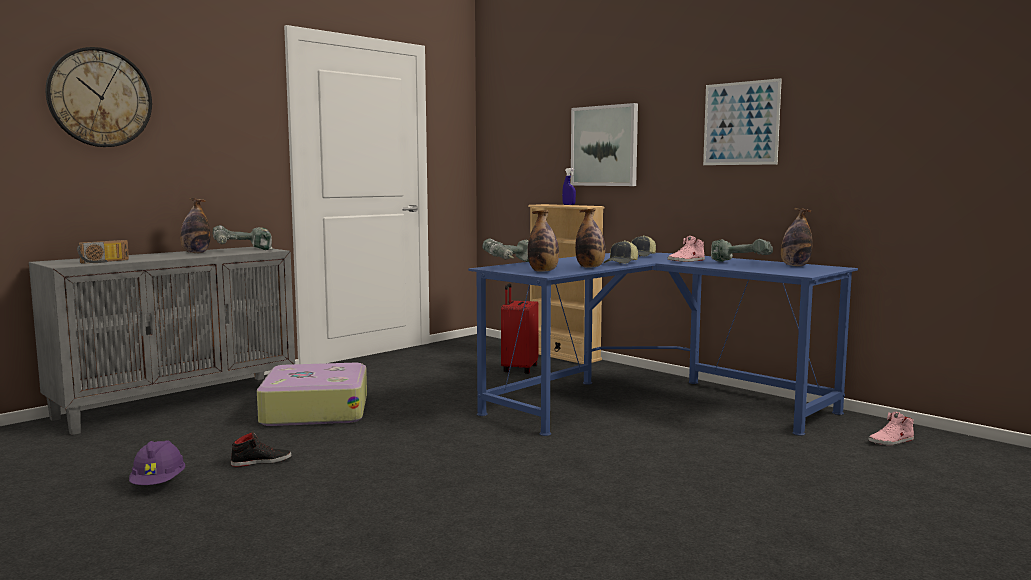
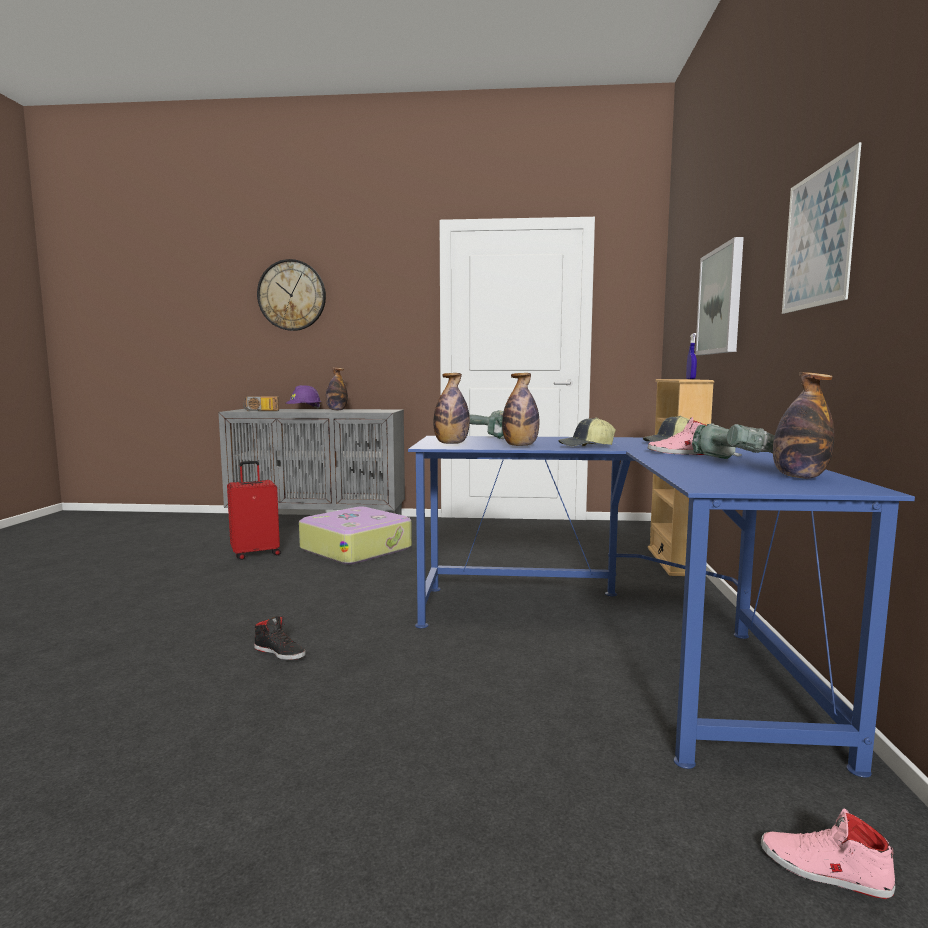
camera: 50 degrees right, 0 degrees up
(158, 484) = (165, 566): purple hard hat -> purple hard hat (304, 409)
(243, 250) = (370, 410): power drill -> none
(261, 461) = (231, 572): black shoe -> black shoe (280, 652)
(518, 369) = (588, 561): red suitcase -> red suitcase (256, 554)

